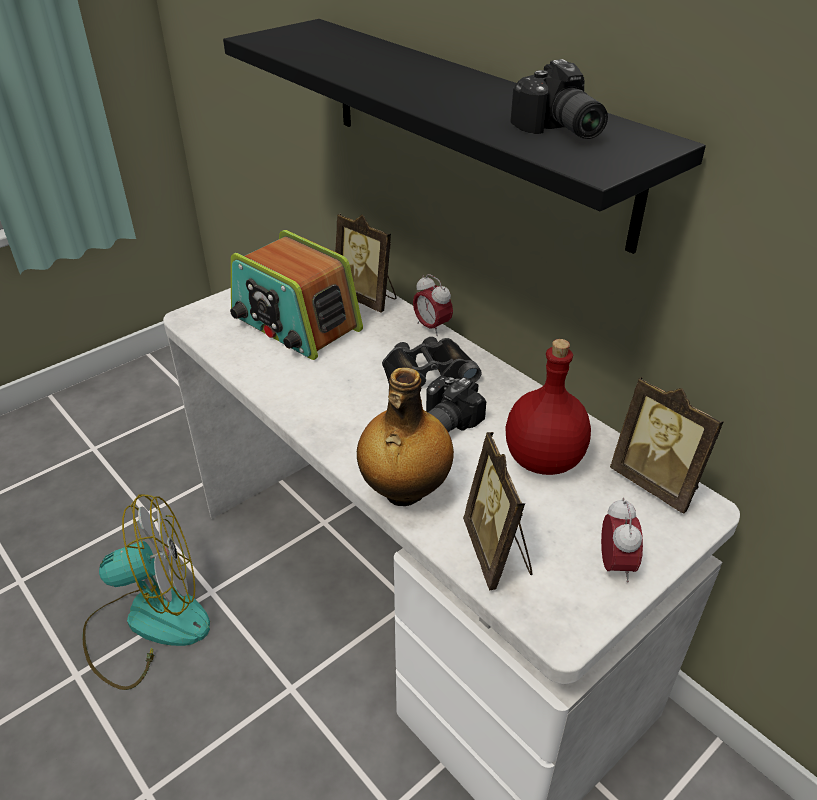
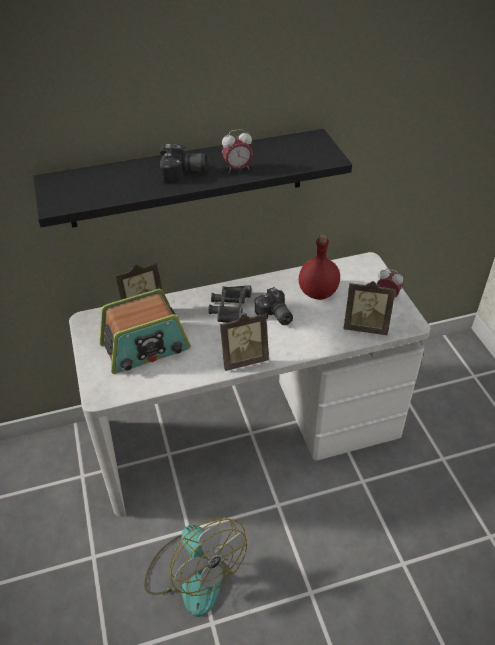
camera: 65 degrees left, 5 degrees up
(148, 623) = (193, 572): fan -> fan turned 135 degrees clockwise
(404, 492) = (314, 344): bottle -> none
(432, 327) = (191, 293): alarm clock -> alarm clock (237, 169)
(558, 130) = (286, 154): camera -> camera (184, 174)
(656, 483) = (349, 266): picture frame -> picture frame (243, 359)

